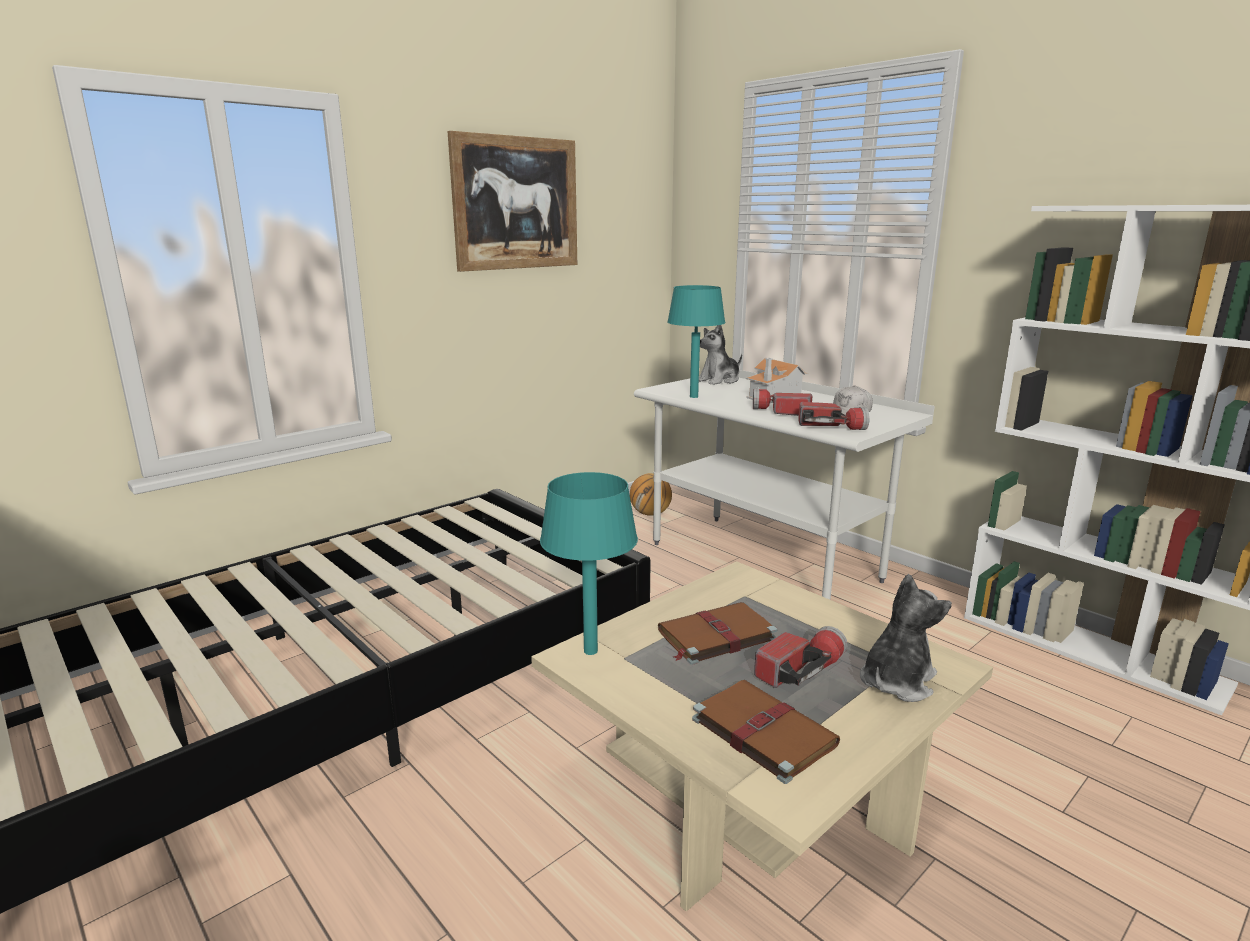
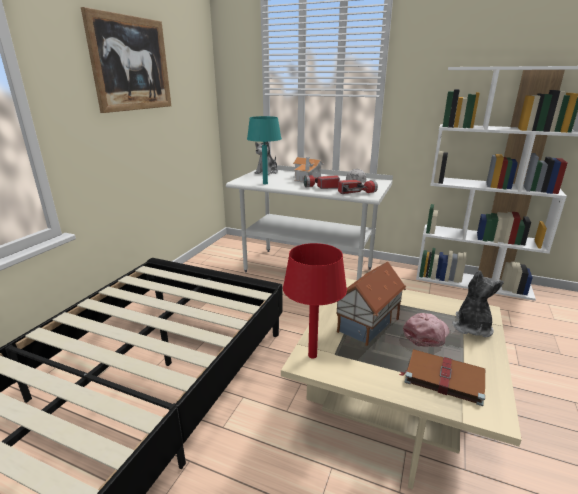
camera: 25 degrees left, 5 degrees up
(590, 651) = (312, 356): turquoise table lamp -> red table lamp
(650, 514) = (230, 254): basketball -> none
(715, 636) = (369, 325): brown book -> toy house
(800, 670) = (426, 333): flashlight -> pink cap

